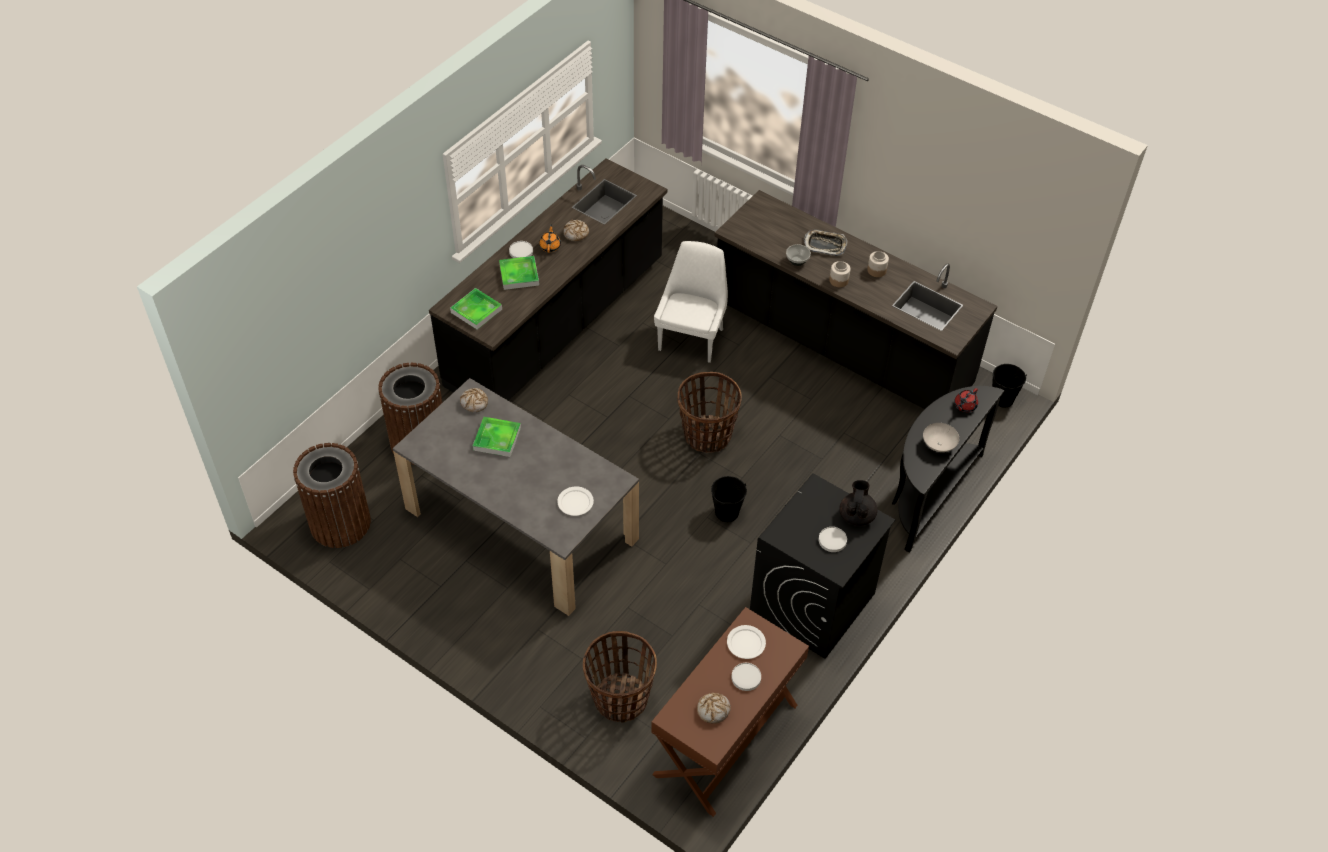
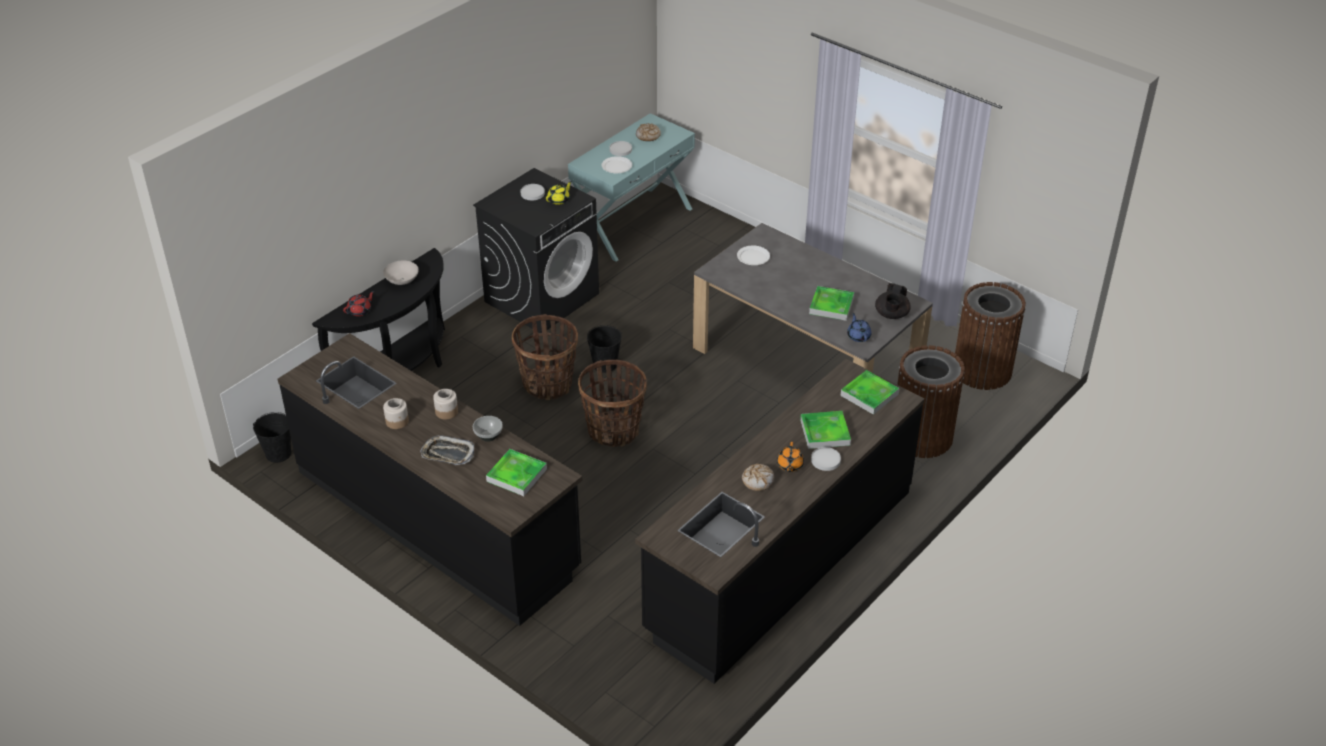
camera: 175 degrees left, 10 degrees down
(474, 403) = (858, 336): bread -> blue teapot
(620, 699) = (714, 248): basket -> basket (548, 384)
(691, 337) = (615, 535): white chair -> none
(726, 740) = (633, 223): brown console table -> turquoise console table
(765, 230) = (517, 475): none -> tray
(799, 531) = (559, 200): none -> yellow teapot
(856, 515) = (505, 207): black teapot -> black teapot (891, 315)

